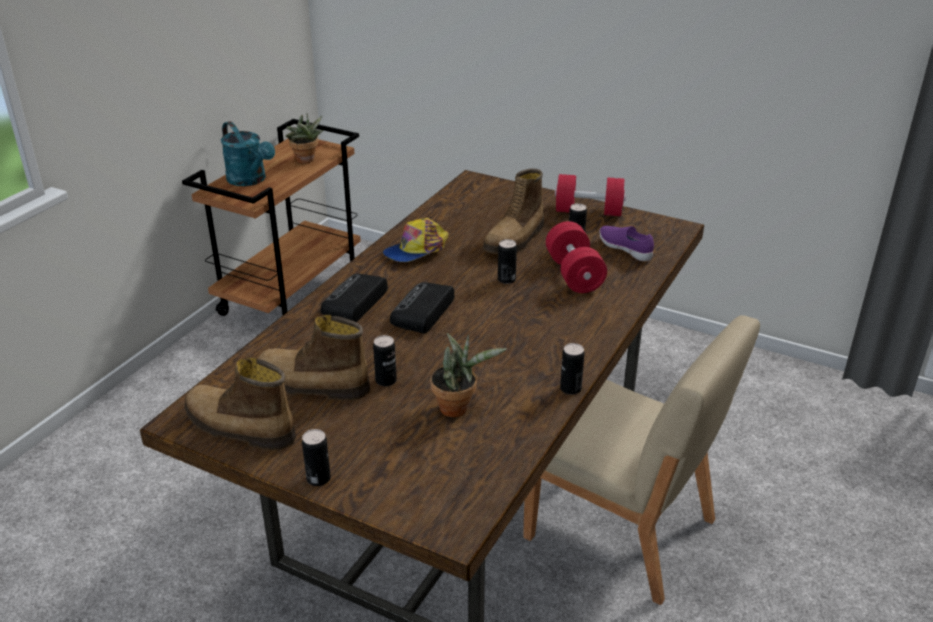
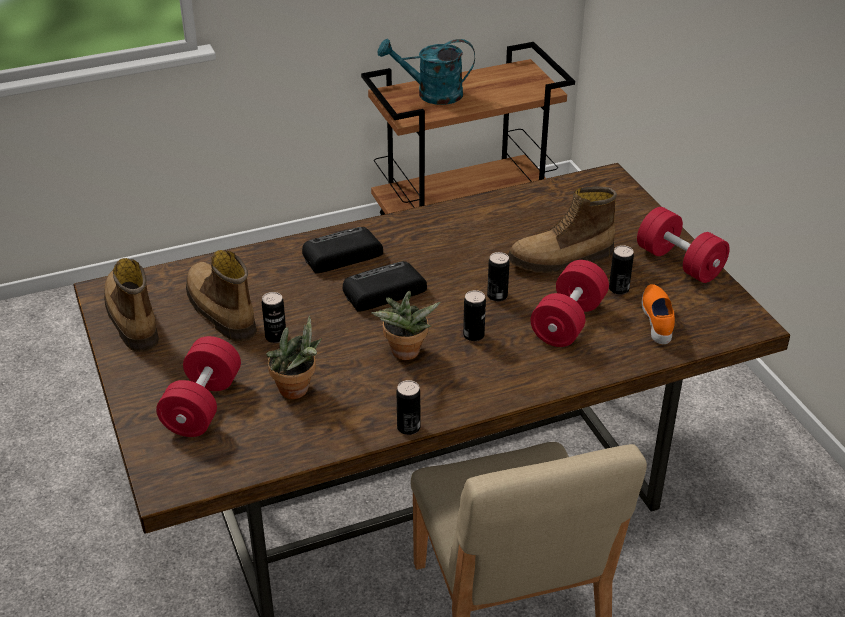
camera: 40 degrees right, 5 degrees up
(250, 180) = (431, 94): turquoise watering can -> turquoise watering can turned 90 degrees clockwise
(306, 161) = (504, 93): potted plant -> potted plant (405, 354)
(318, 478) = (131, 389): can -> can (473, 335)
(398, 457) = (202, 405): none -> red dumbbell
(416, 250) = (457, 228): cap -> none
(625, 250) = (658, 321): purple shoe -> orange shoe

